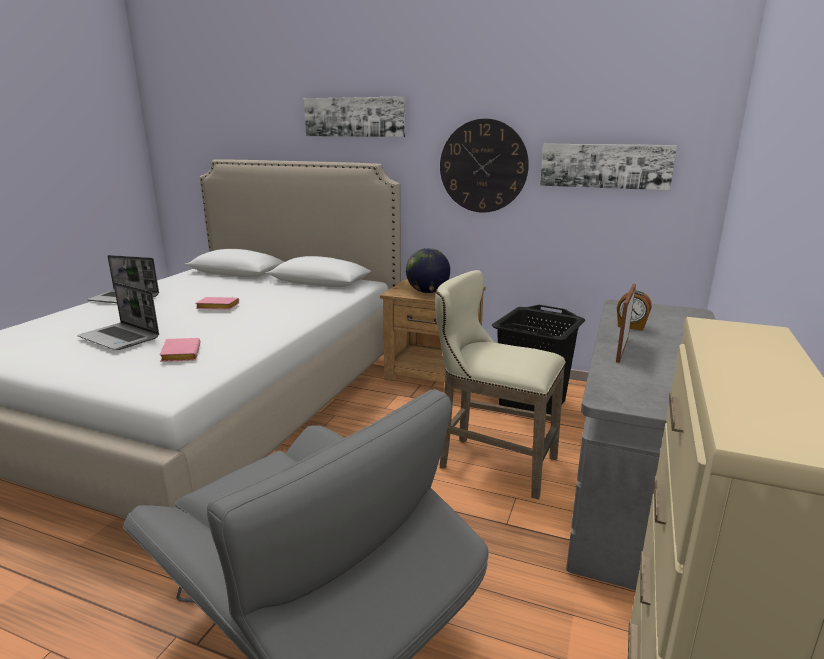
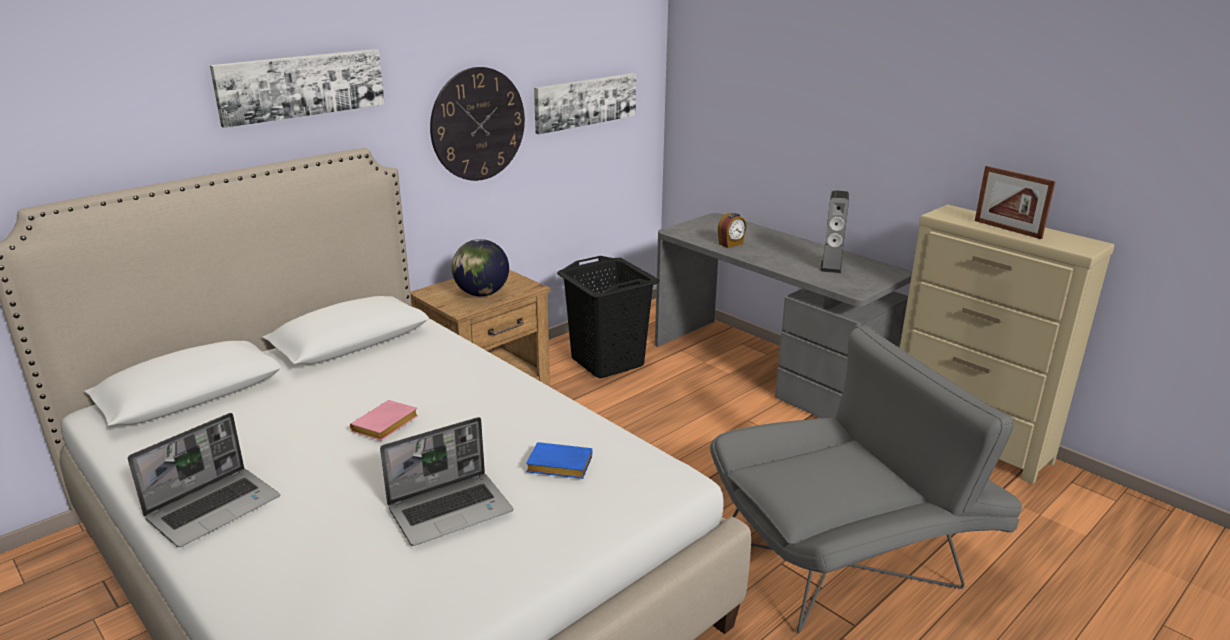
camera: 65 degrees left, 5 degrees up
(180, 354) = (557, 466): pink book -> blue book
(491, 462) = (690, 414): beige stool -> none
(622, 349) = (775, 261): picture frame -> picture frame (1007, 229)
(660, 377) = (831, 267): none -> speaker

